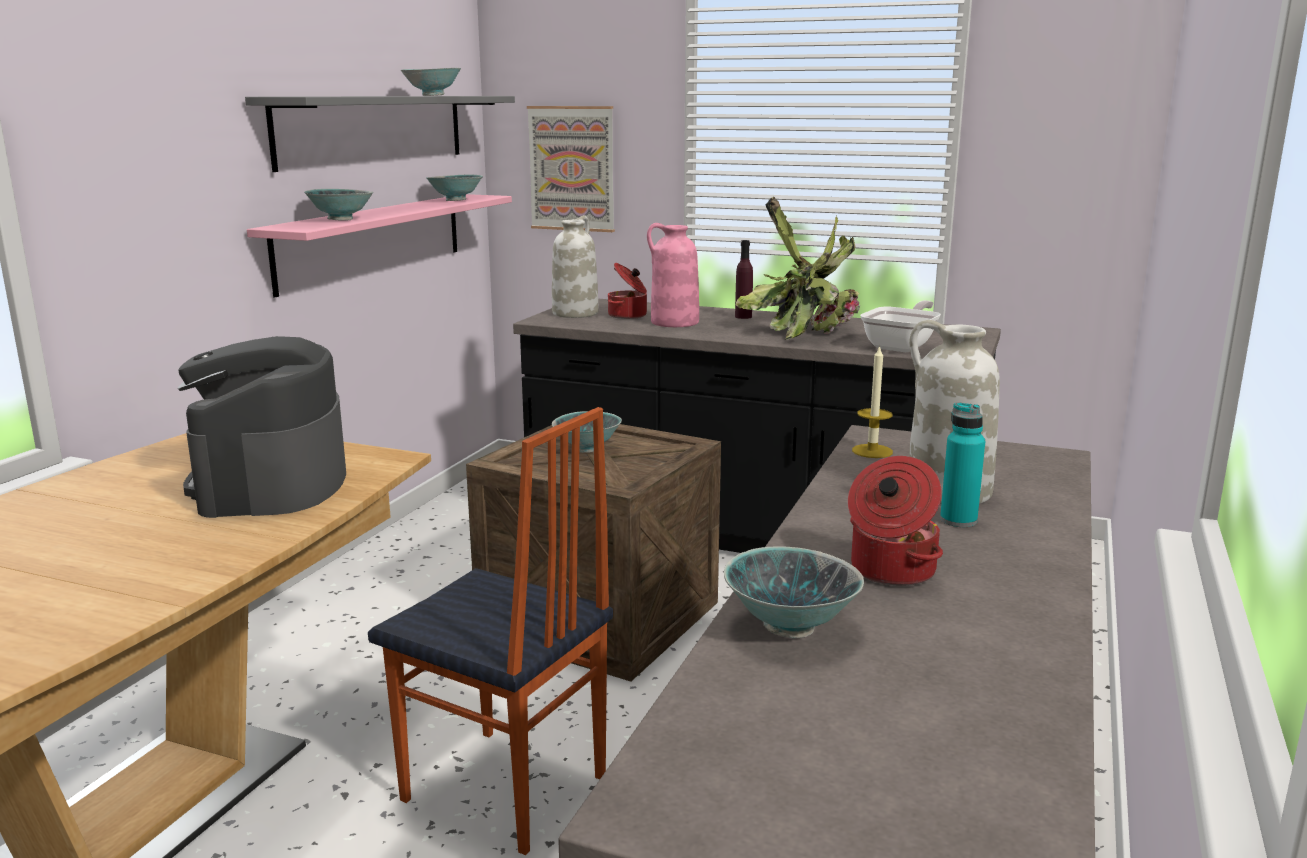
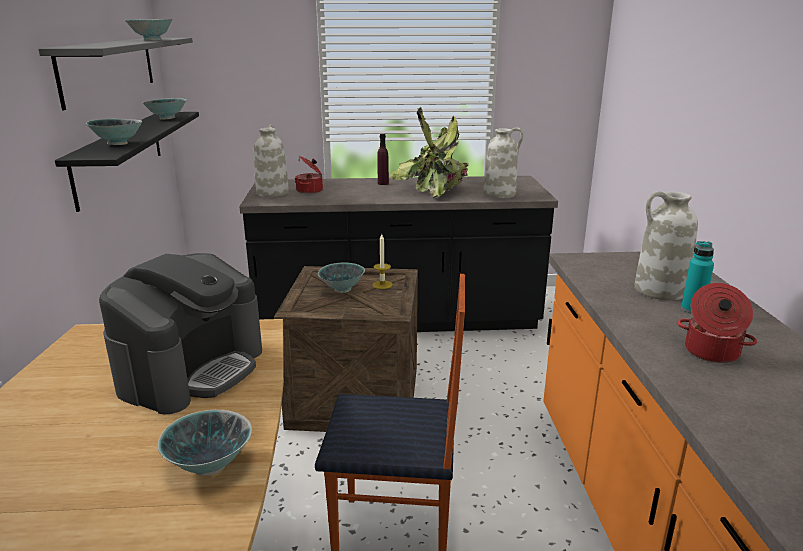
camera: 25 degrees left, 5 degrees up
(271, 483) = (192, 369): coffee machine -> coffee machine turned 120 degrees counterclockwise
(373, 240) = (120, 155): pink shelf -> black shelf
(572, 168) = (235, 89): picture -> none
(674, 322) = (347, 193): pink vase -> none
(789, 628) = (723, 408): bowl -> bowl (209, 466)
(872, 451) = (586, 270): candle -> candle (382, 285)
(902, 346) = (500, 194): frying pan -> white vase

